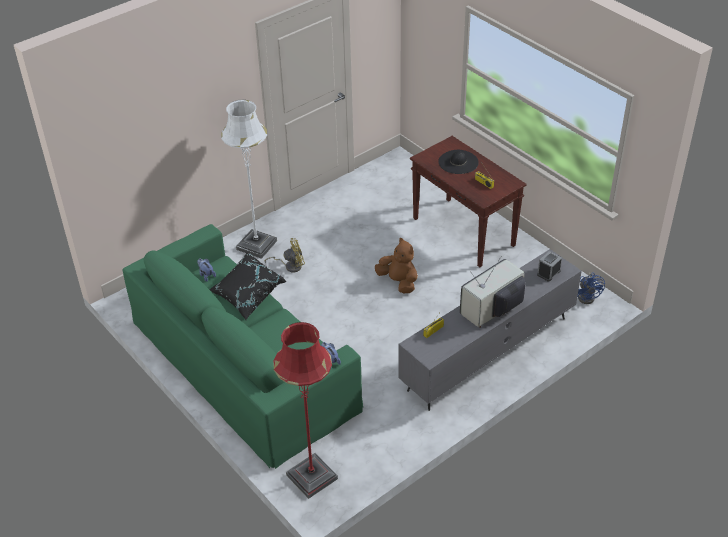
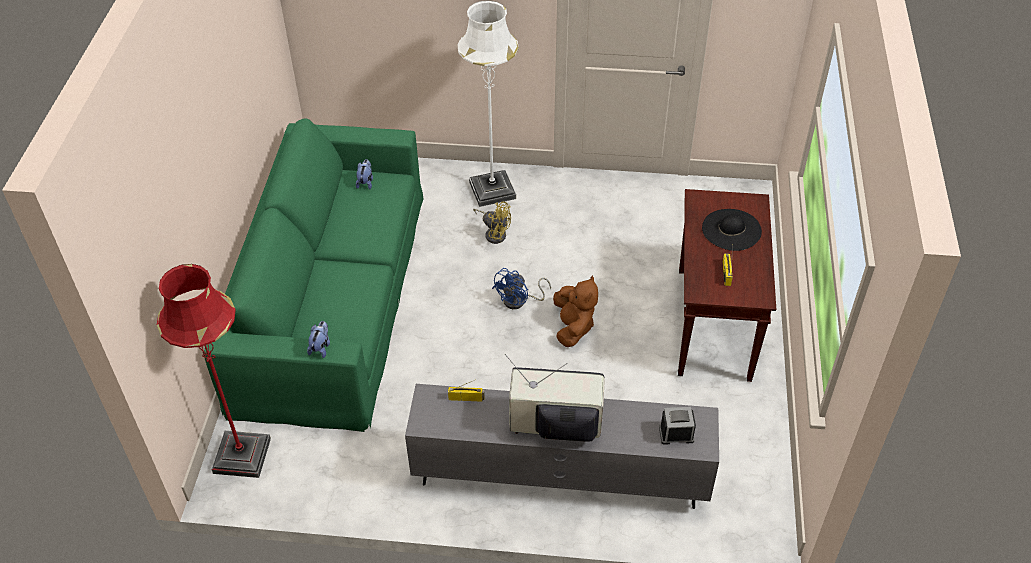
camera: 45 degrees right, 5 degrees up
(247, 295) = (372, 228): black pillow -> none
(588, 296) = (758, 506): blue fan -> blue fan (519, 301)

